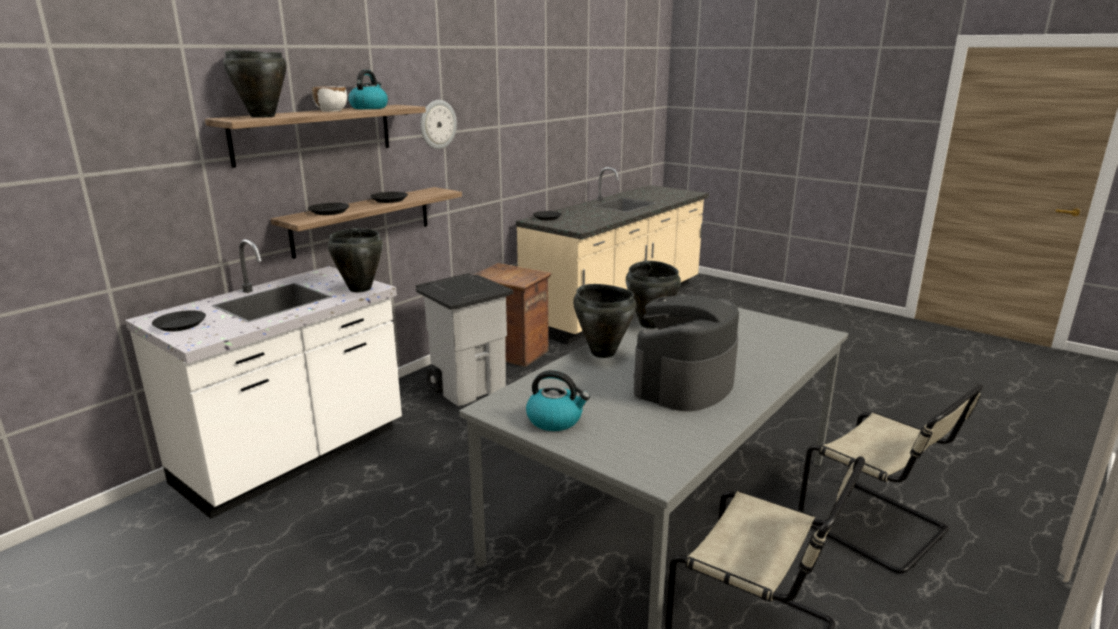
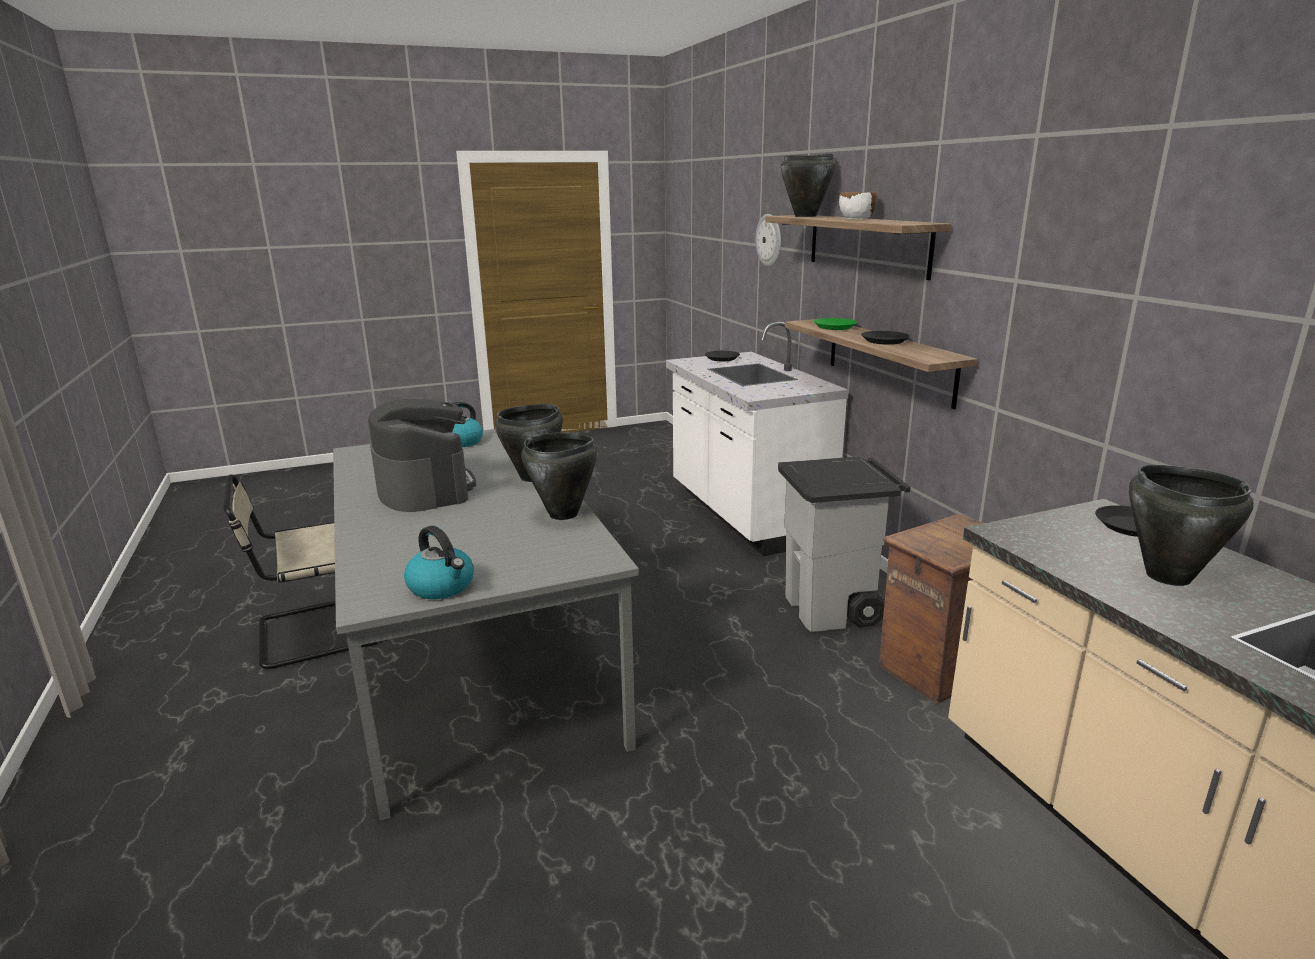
camera: 120 degrees right, 0 degrees up
(329, 212) = (834, 327): black plate -> green plate
(359, 289) = (753, 392): black cooking pot -> black cooking pot (1167, 576)
(369, 108) = (887, 221): kettle -> kettle (442, 586)
(437, 124) = (1002, 264): wall clock -> wall clock (769, 240)
(878, 528) = (257, 777): beige chair -> none

